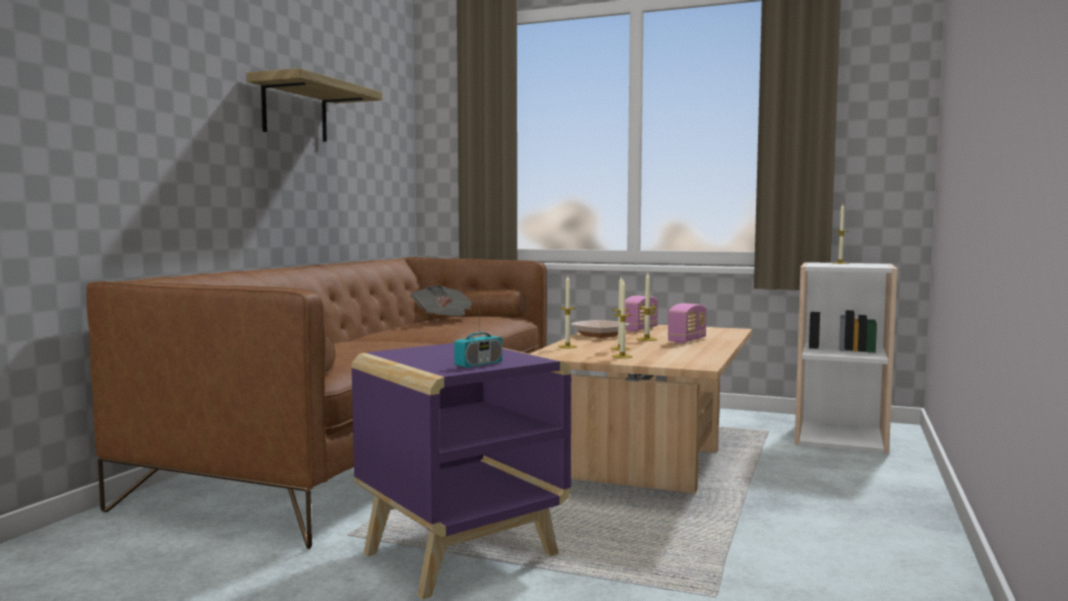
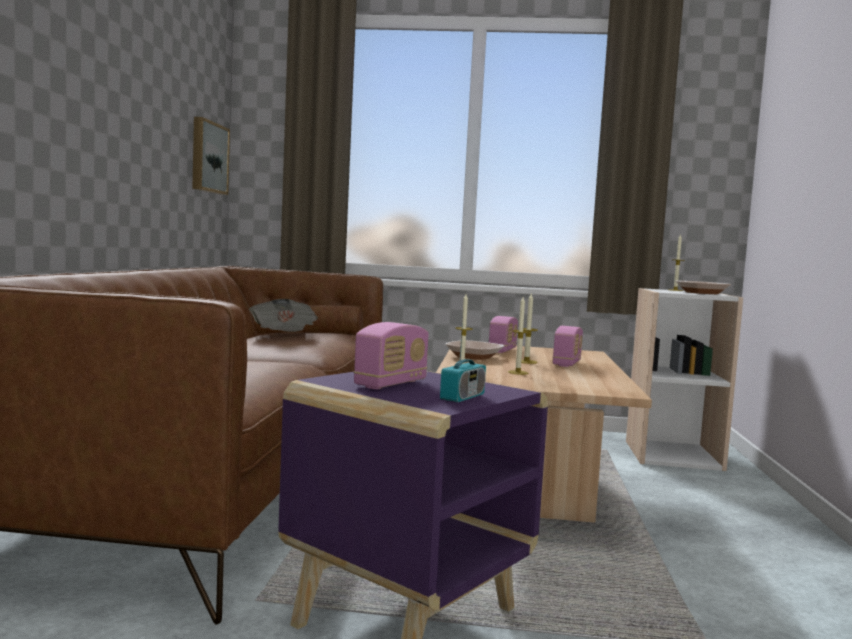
camera: 15 degrees left, 0 degrees up
(295, 110) = (124, 89): shelf -> none
(388, 159) = (207, 157): none -> picture
(436, 355) = (391, 384): none -> radio
(622, 356) = (534, 382): candle -> none
(860, 265) = (701, 293): none -> bowl

